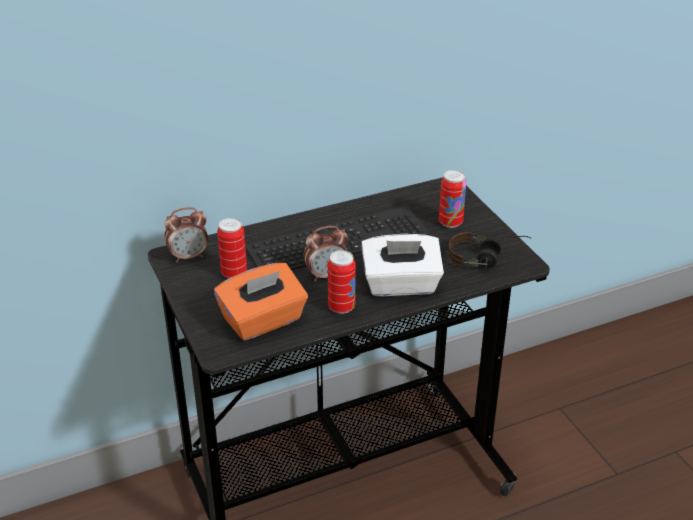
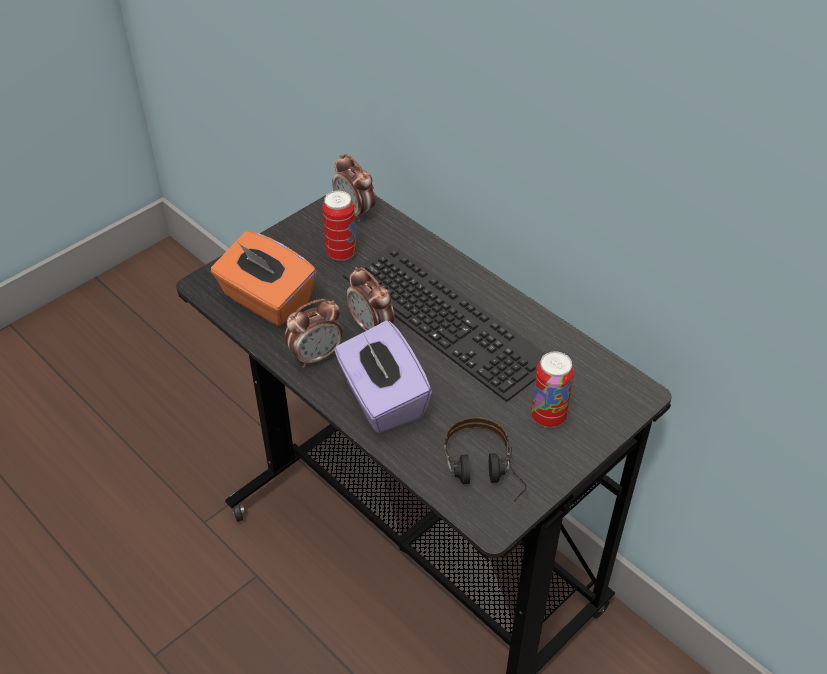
camera: 70 degrees right, 10 degrees up
(341, 307) = (316, 356): can -> alarm clock
(401, 285) = (382, 399): white tissue box -> purple tissue box

